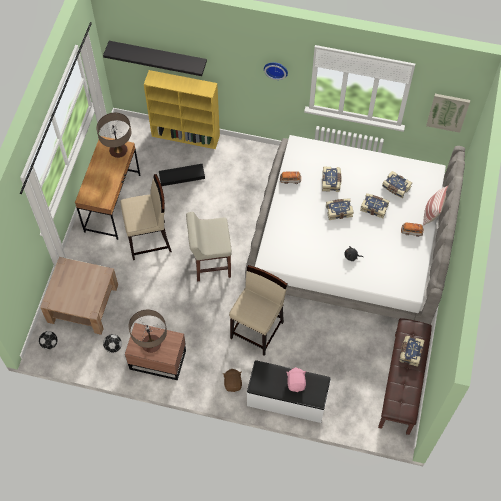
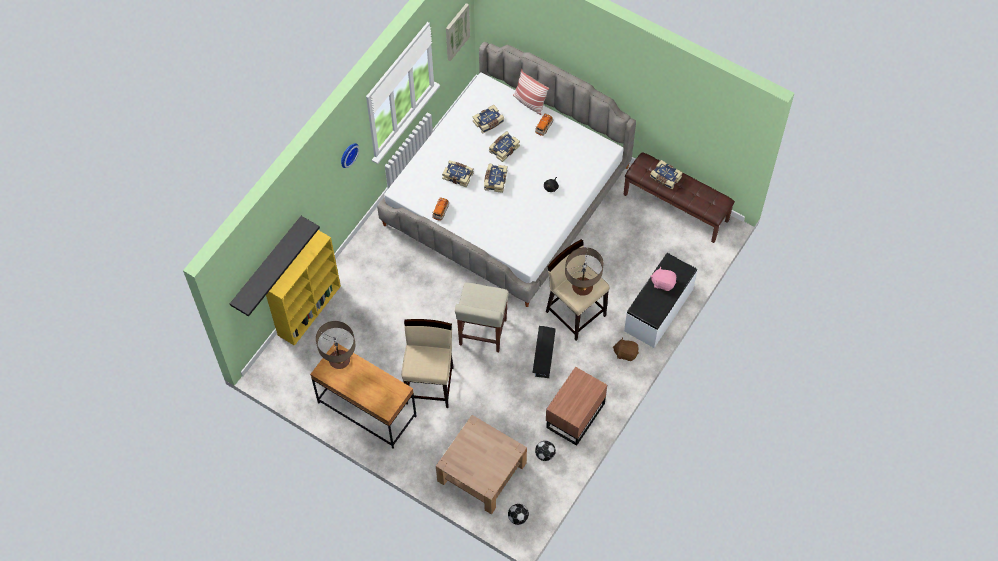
camera: 70 degrees left, 0 degrees up
(151, 344) = (576, 399): table lamp -> table lamp (582, 287)
(181, 176) = (362, 330): black storage box -> black storage box (543, 353)

